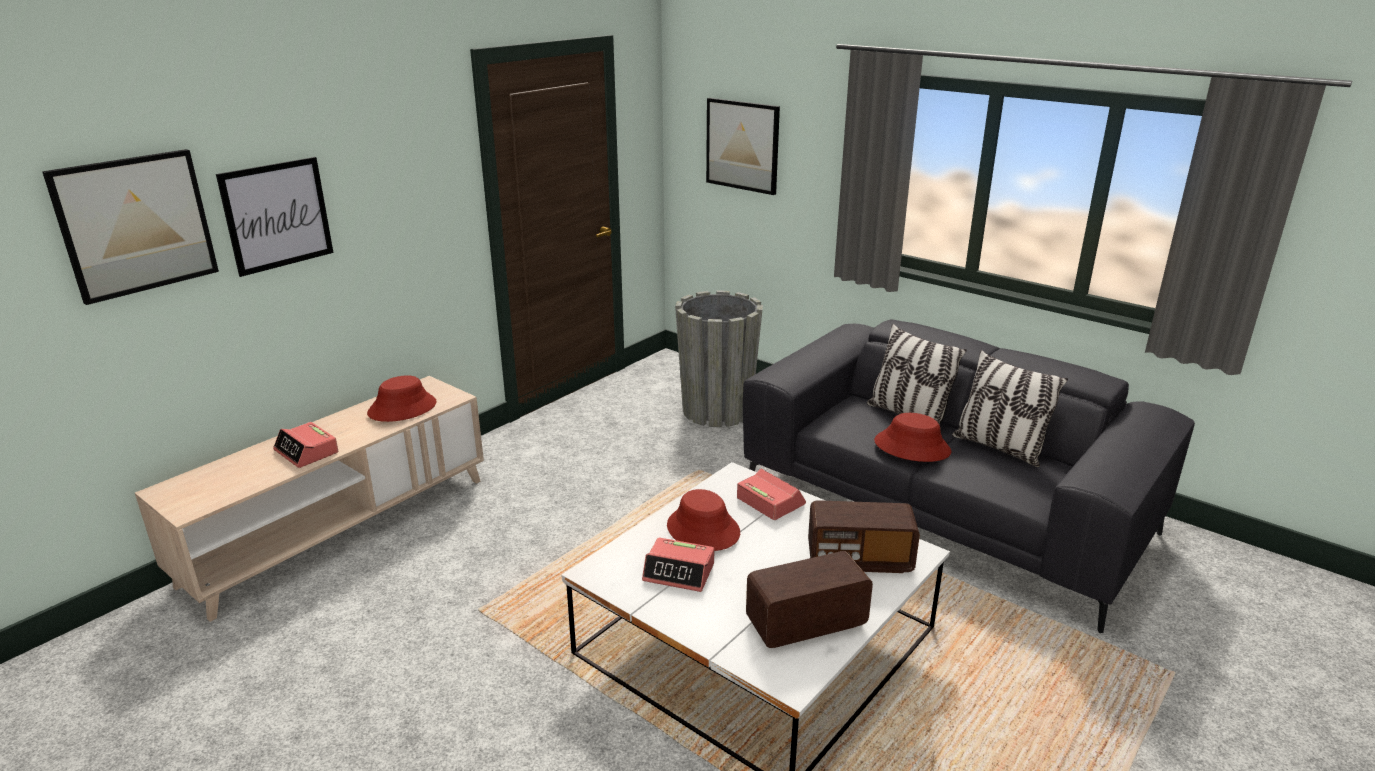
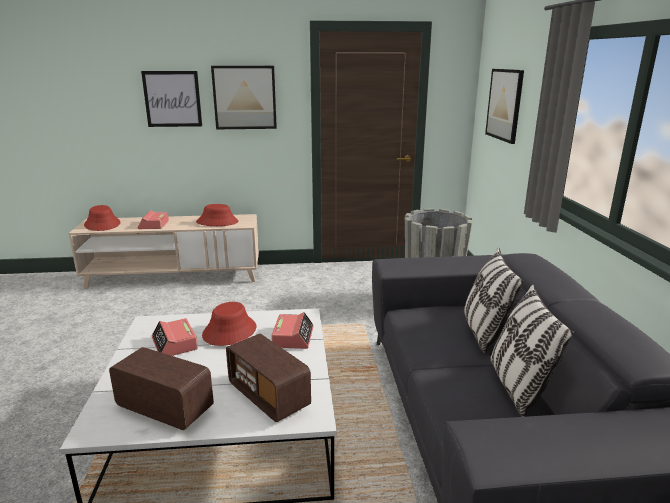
camera: 45 degrees right, 5 degrees down
(136, 224) = (100, 89): picture -> picture (244, 97)
(912, 447) = (441, 351): red hat -> red hat (102, 224)

